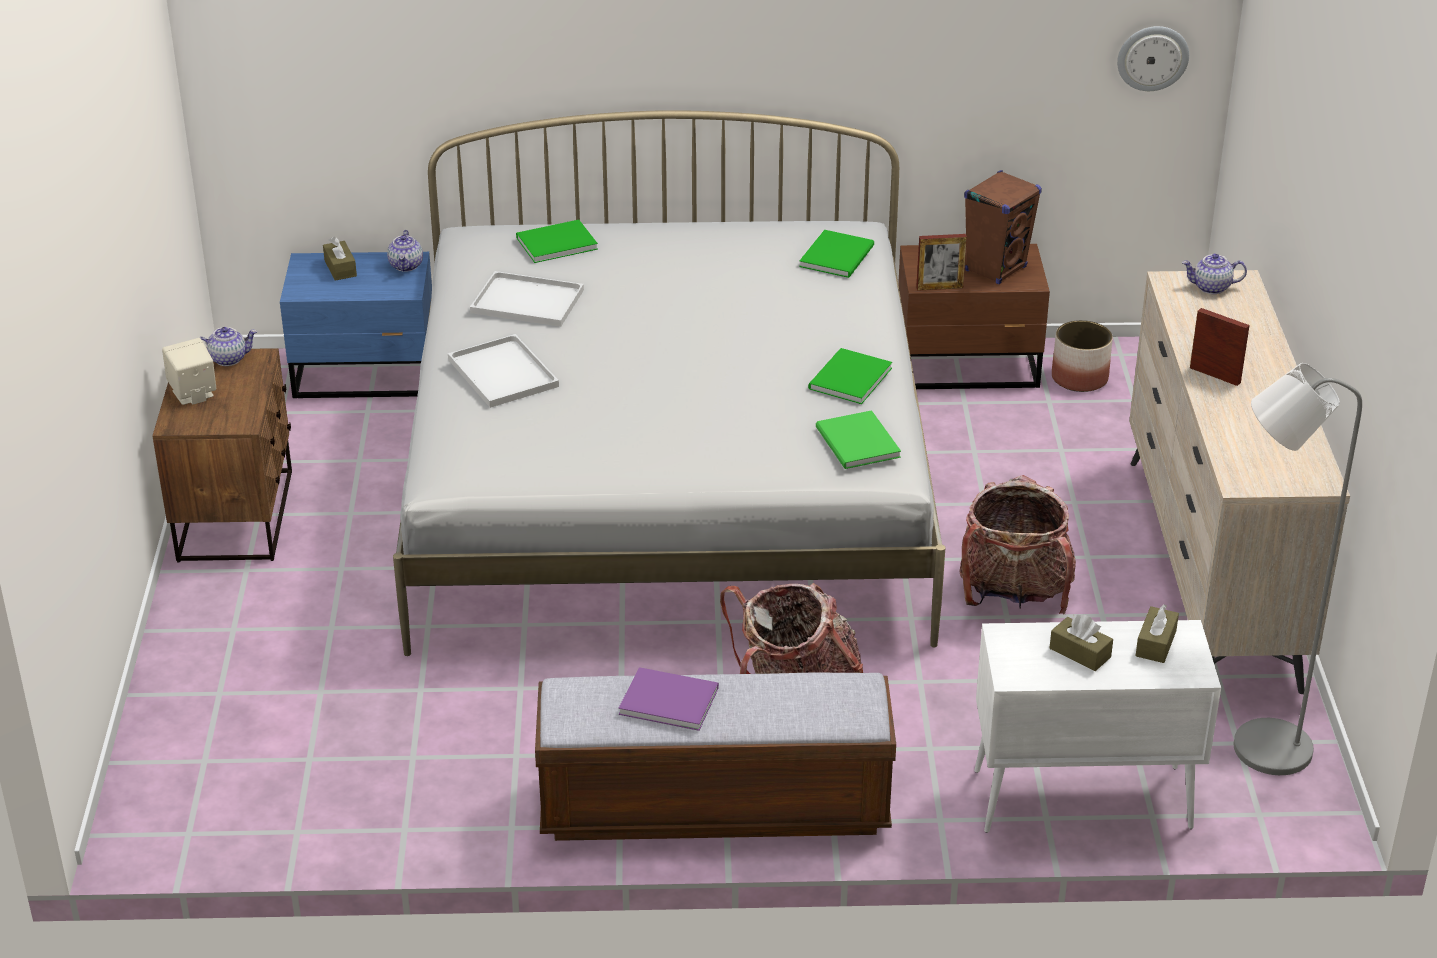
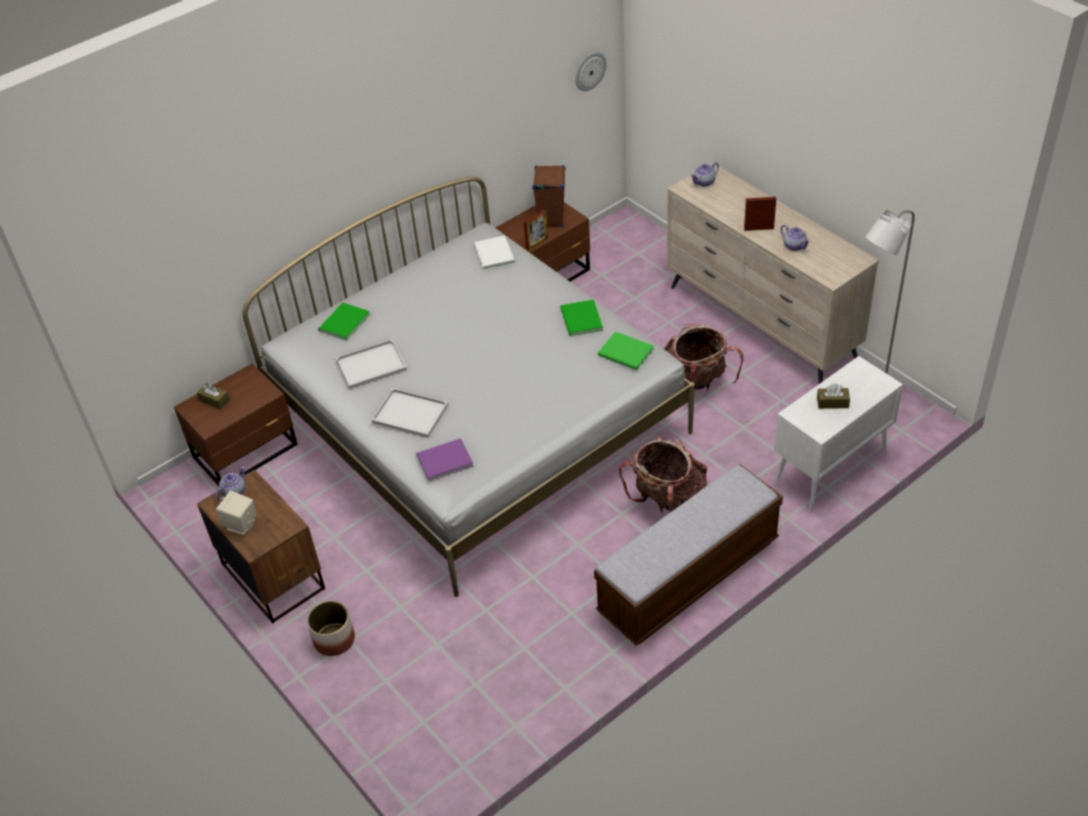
camera: 35 degrees left, 10 degrees up
(367, 374) = (247, 451): blue nightstand -> brown nightstand
(406, 266) = (250, 378): teapot -> teapot (794, 246)
(667, 699) = (667, 540): purple book -> purple book (443, 460)
(839, 255) = (495, 253): green book -> white book
(1078, 378) = (601, 255): planter -> planter (333, 640)
(1155, 643) = (855, 378): brown tissue box -> none

